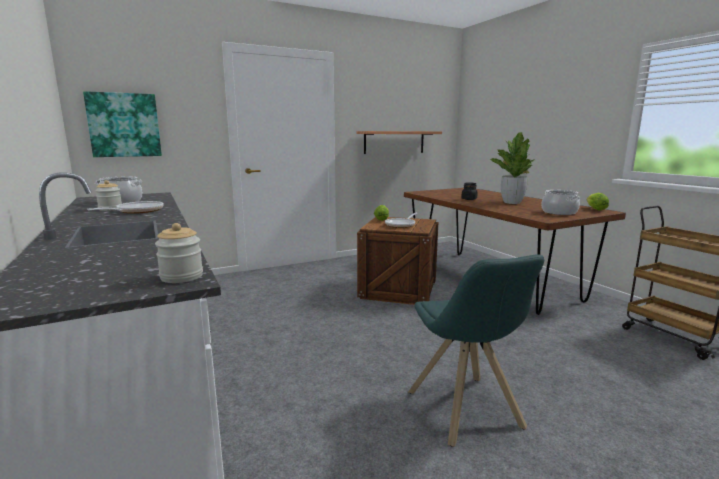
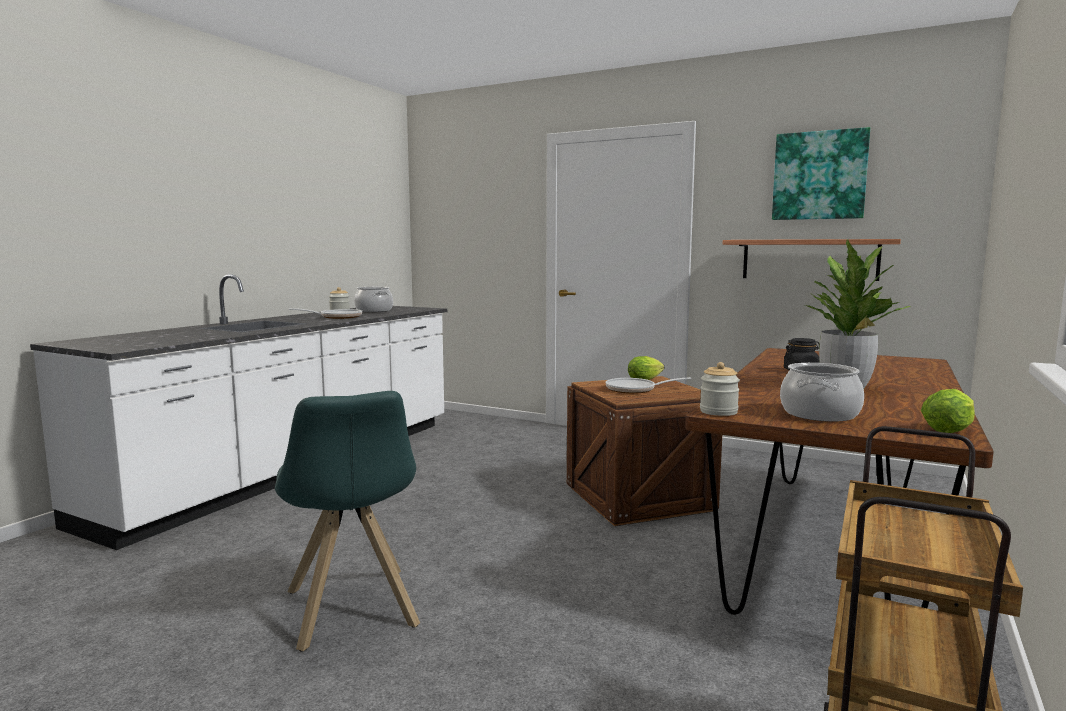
camera: 55 degrees right, 5 degrees down
(124, 125) = (451, 236): picture -> picture (819, 175)
(181, 277) = (131, 347): jar -> jar (718, 412)
(465, 409) = (352, 608): turquoise chair -> turquoise chair turned 60 degrees counterclockwise

